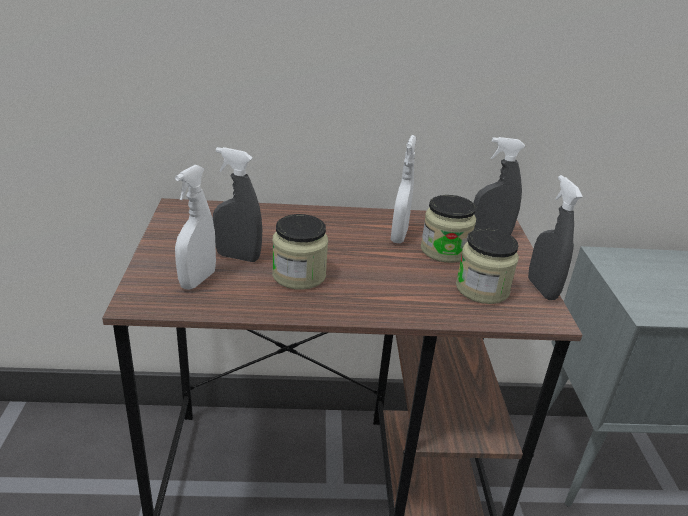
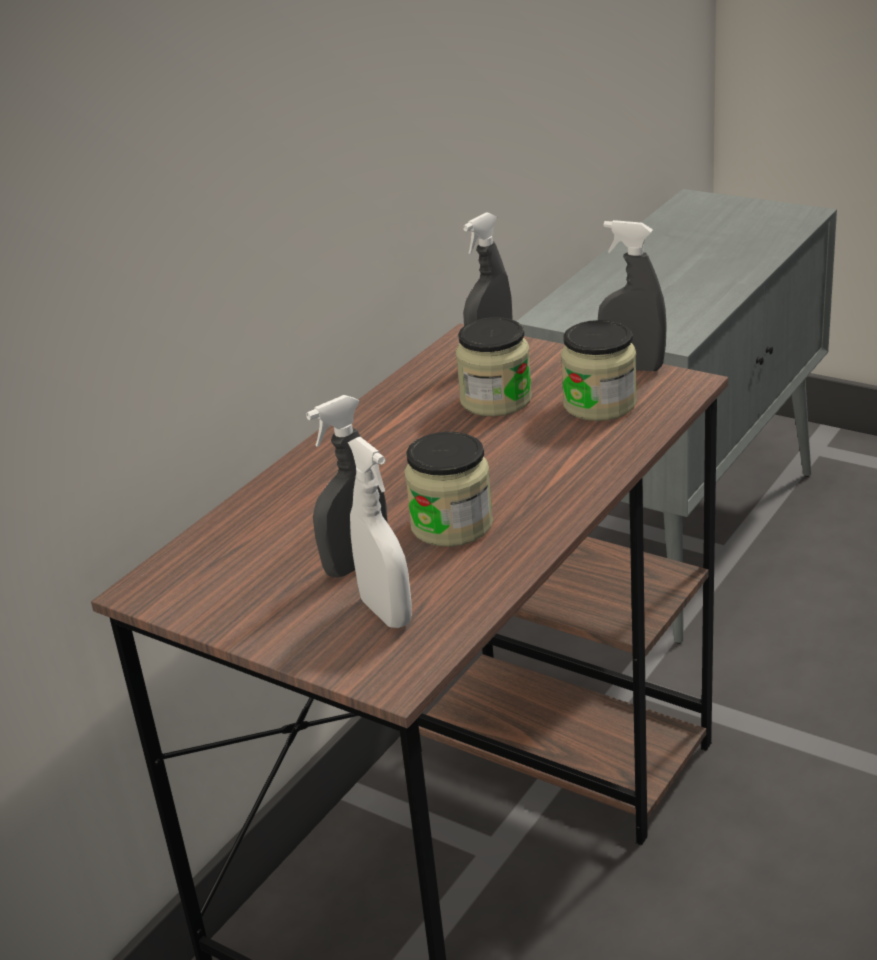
camera: 50 degrees left, 0 degrees up
(399, 236) = (429, 421): white spray bottle -> none

